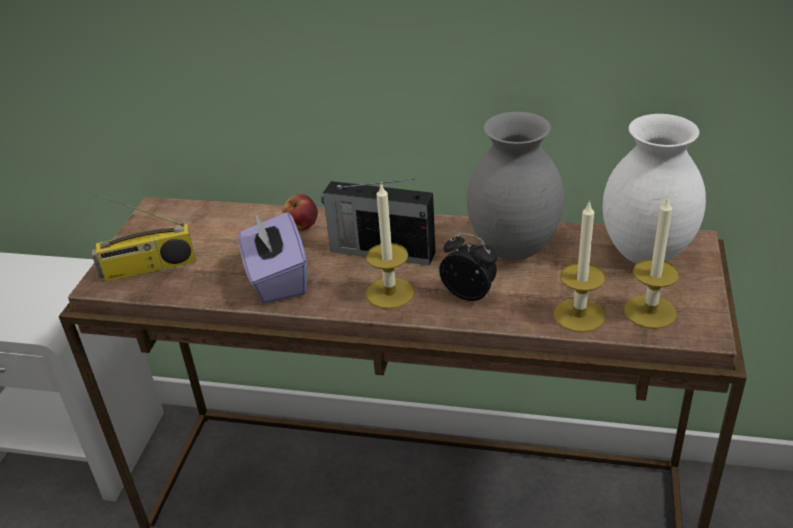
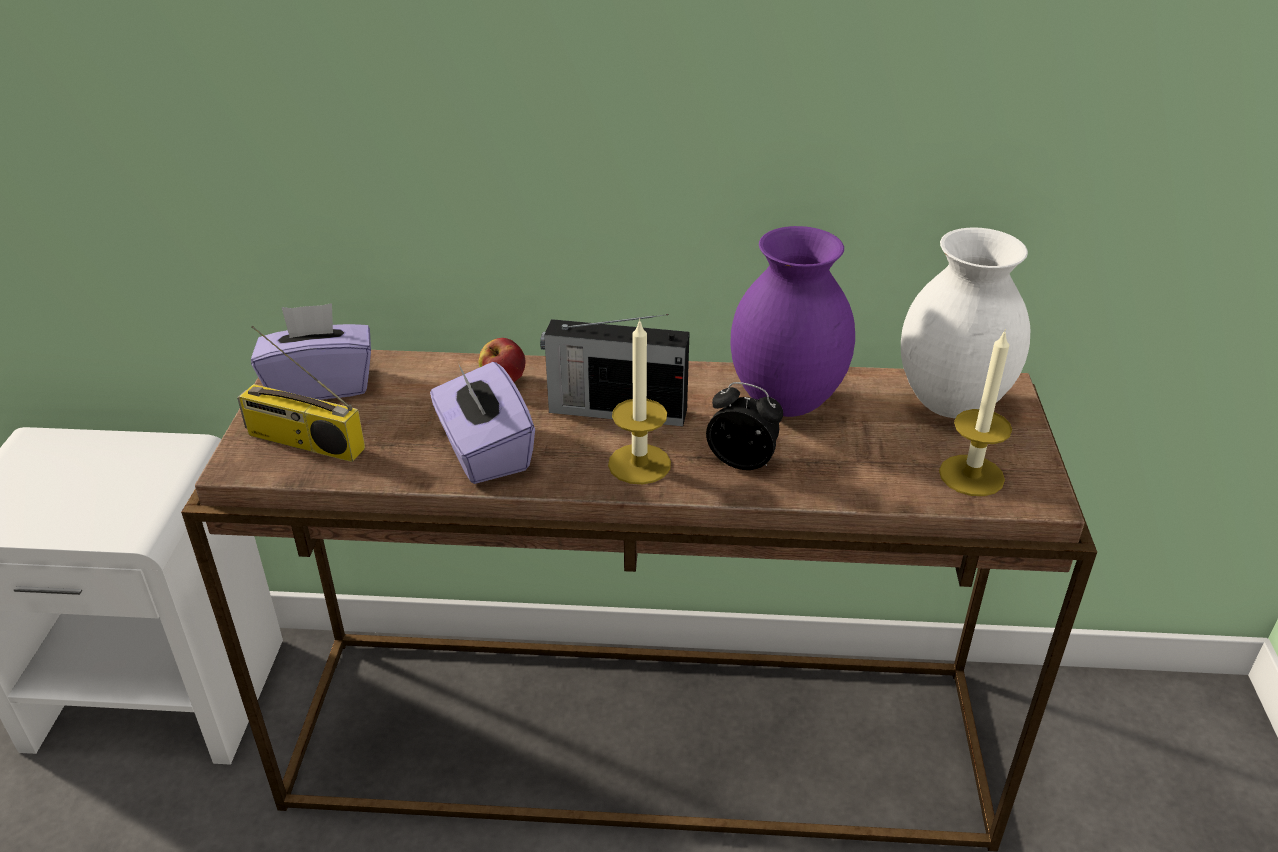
camera: 10 degrees left, 0 degrees up
(148, 268) = (302, 442): radio -> radio turned 45 degrees clockwise
(170, 226) = (321, 385): none -> purple tissue box
(515, 250) = (788, 403): grey vase -> purple vase
(579, 315) = (886, 483): candle -> none

